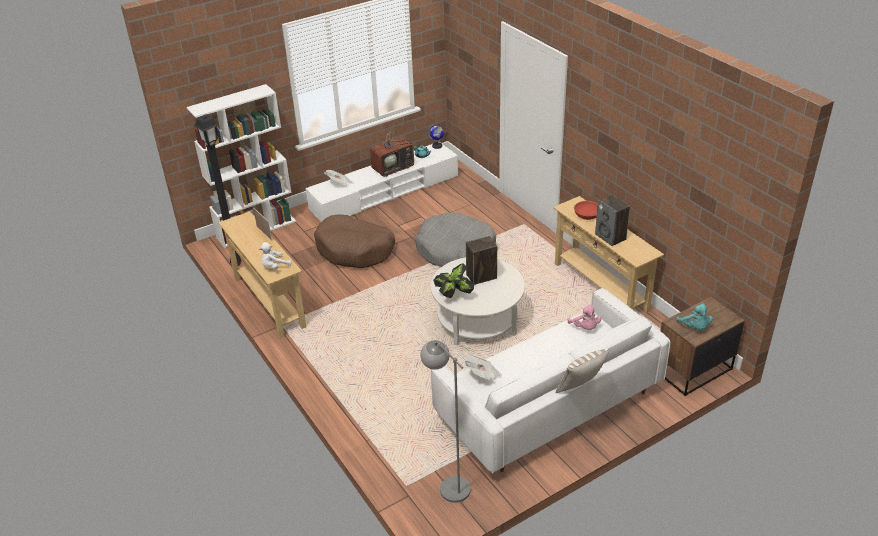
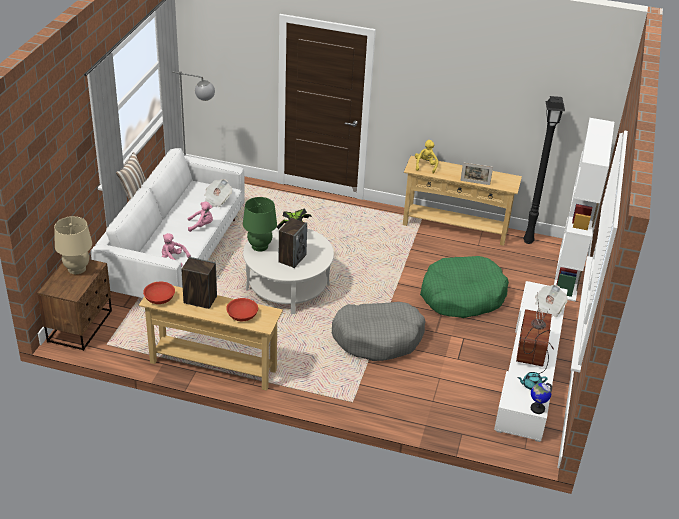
camera: 135 degrees right, 0 degrees up
(274, 266) = (425, 166): white plush toy -> yellow plush toy
(355, 250) = (462, 296): brown dog bed -> green dog bed
(496, 300) = (259, 246): none -> green table lamp
(526, 352) = (201, 225): none -> pink plush toy
(642, 251) = (159, 298): none -> red bowl
(694, 327) = (77, 268): turquoise plush toy -> beige table lamp

